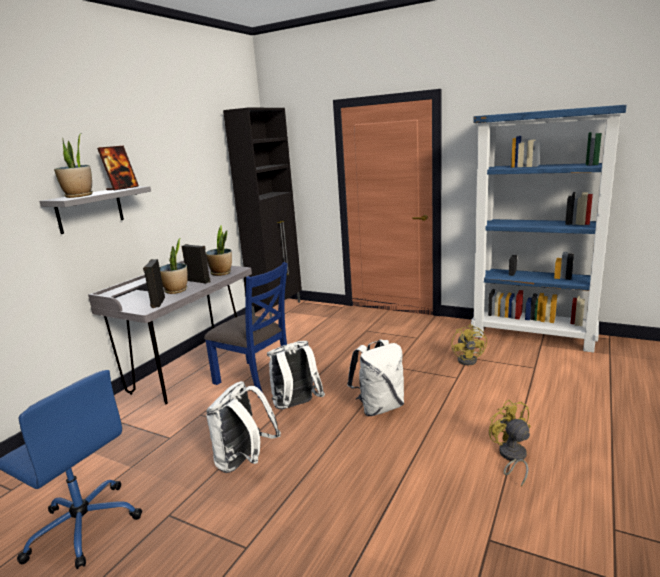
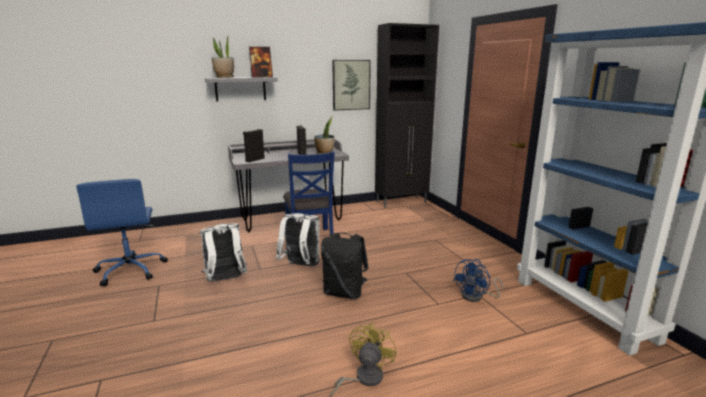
camera: 40 degrees right, 0 degrees up
(176, 290) = (278, 156): potted plant -> none
(207, 184) = (351, 85): none -> picture
(379, 407) = (344, 293): white backpack -> black backpack
(469, 359) = (476, 297): yellow fan -> blue fan

